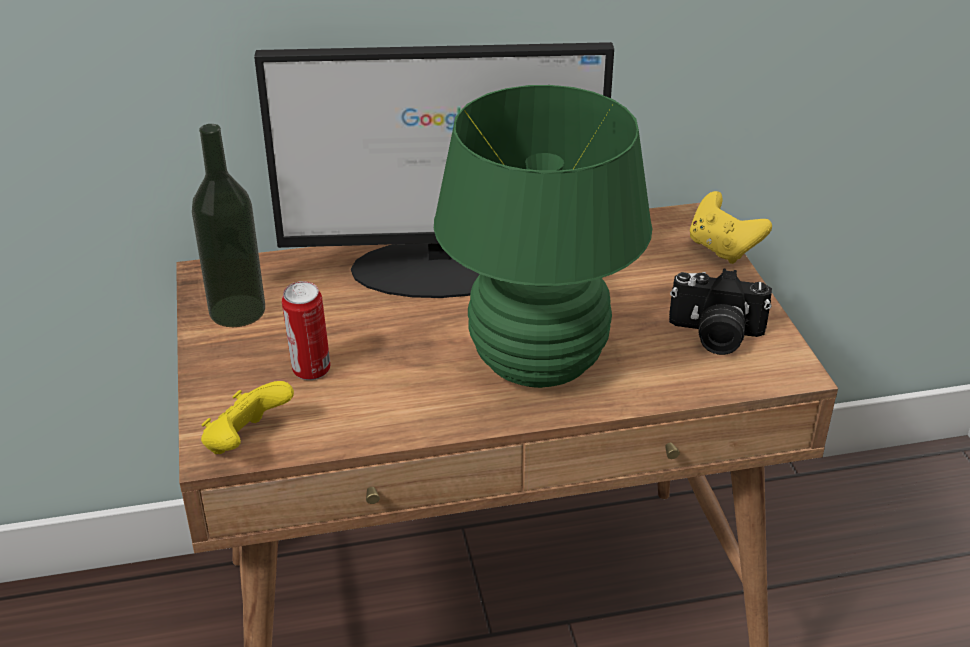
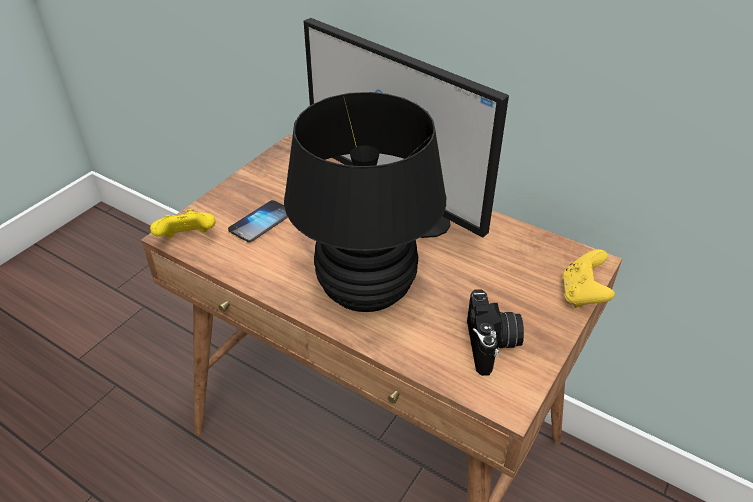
camera: 45 degrees right, 5 degrees up
(237, 311) = (276, 173): bottle -> none
(310, 371) = (261, 222): can -> phone
(538, 364) = (366, 292): green table lamp -> black table lamp
(715, 336) = (492, 345): camera -> camera turned 150 degrees counterclockwise

